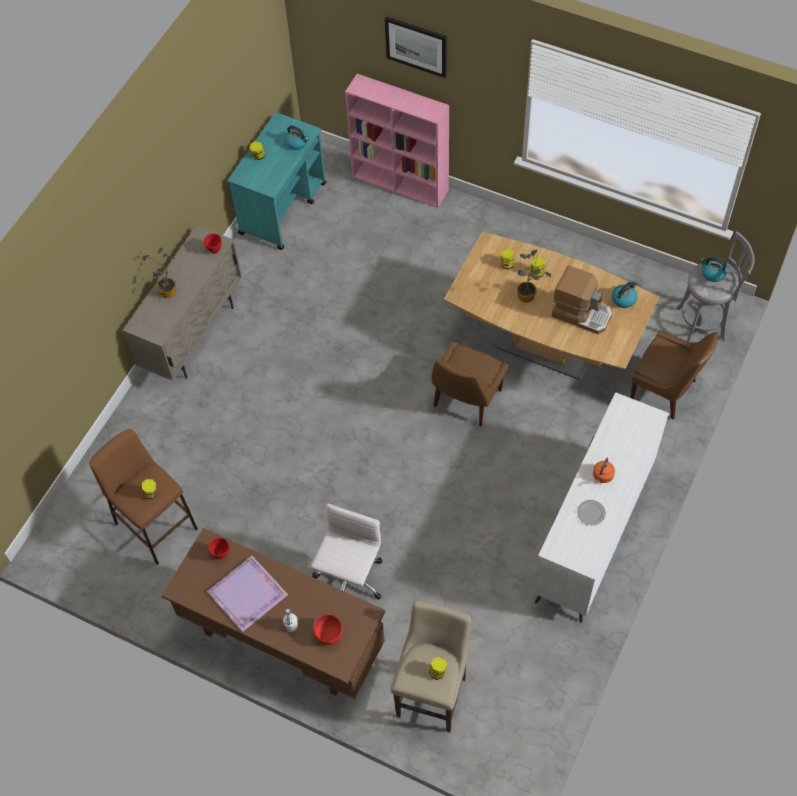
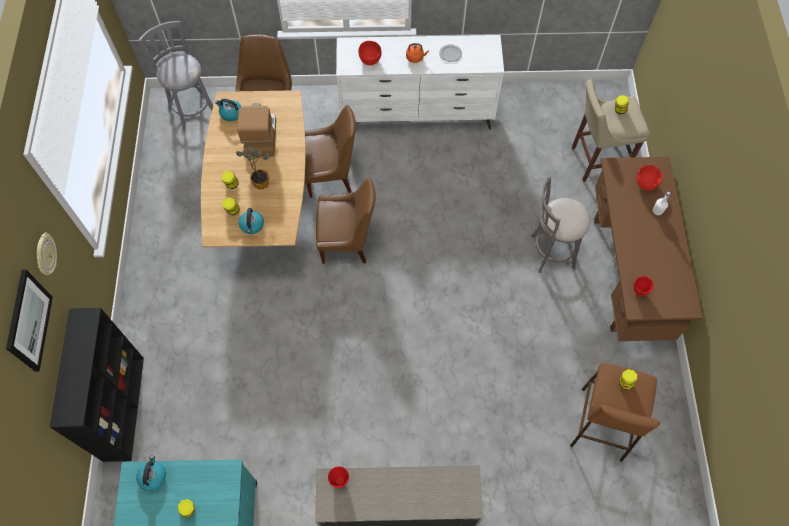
camera: 120 degrees left, 5 degrees up
(168, 294) = (416, 496): potted plant -> none
(249, 594) = (655, 253): purple tray -> none
(349, 579) = (549, 252): white office chair -> grey stool
(401, 183) = (123, 407): pink bookcase -> black bookcase
(473, 71) = (45, 255): none -> wall clock
(553, 416) = (330, 175): none -> brown chair
(620, 431) = (370, 60): none -> red bowl
(712, 273) = (172, 70): kettle -> kettle (252, 225)

